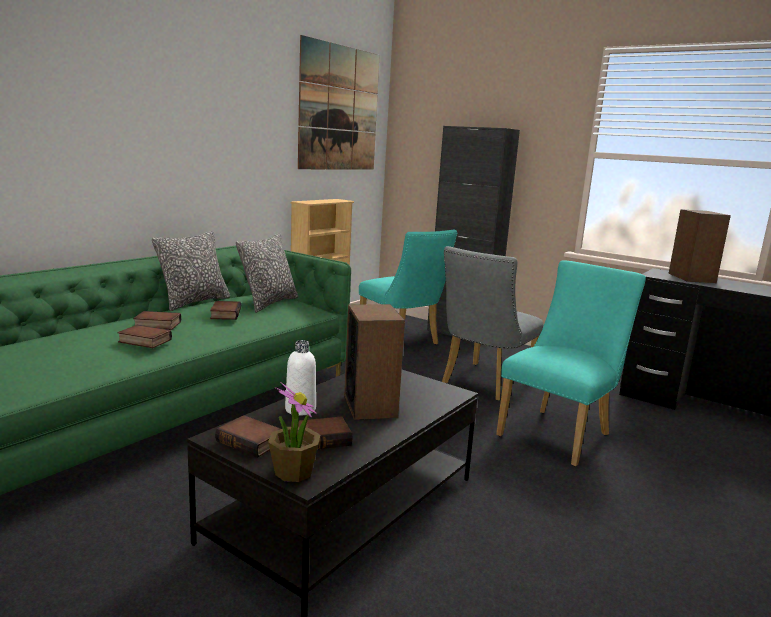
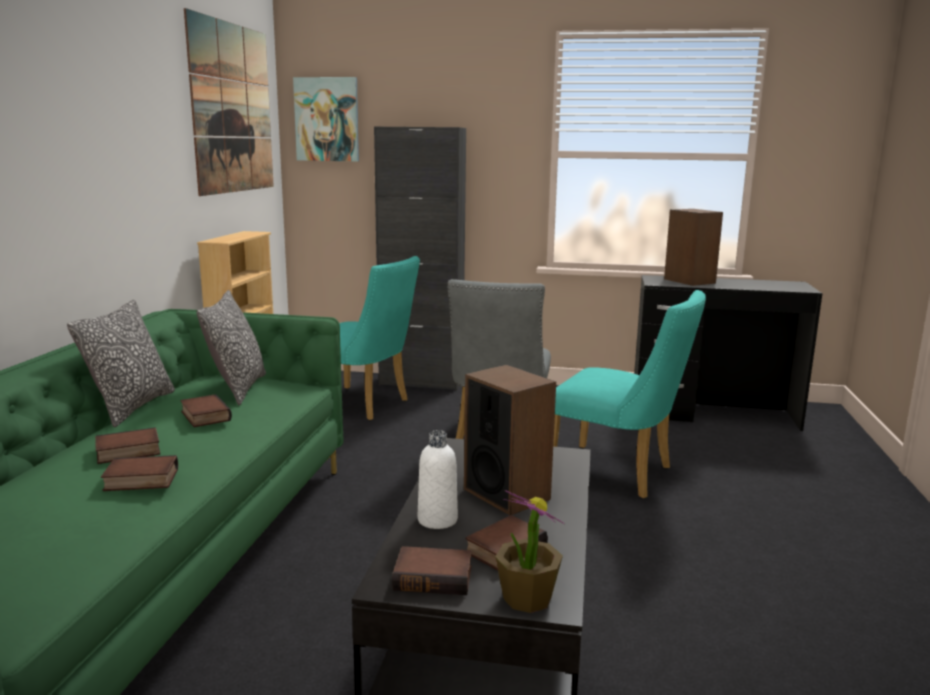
camera: 25 degrees left, 0 degrees up
(419, 120) = (327, 119): none -> picture
(559, 433) = (619, 474): turquoise chair -> turquoise chair turned 105 degrees clockwise

